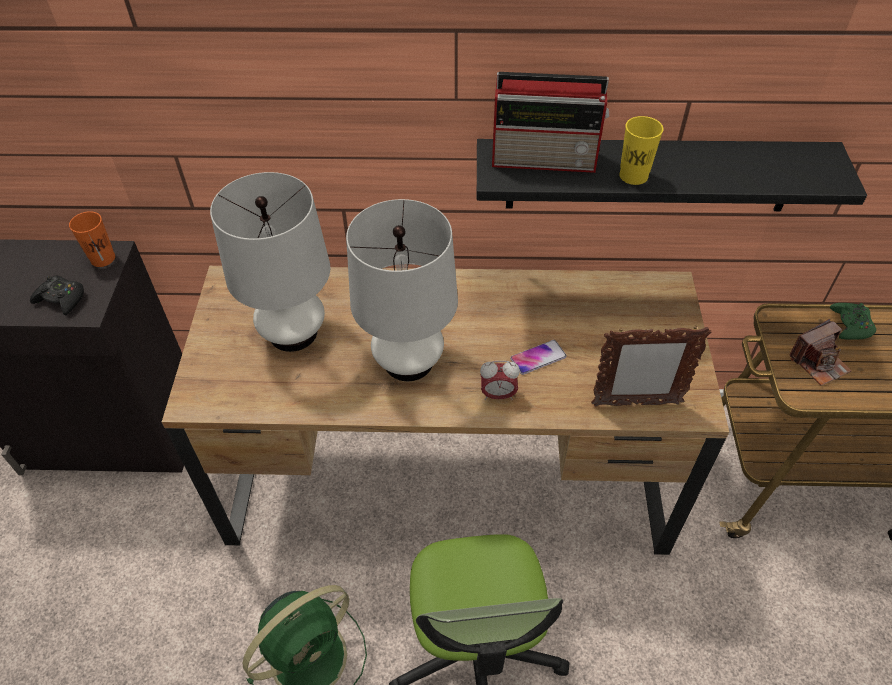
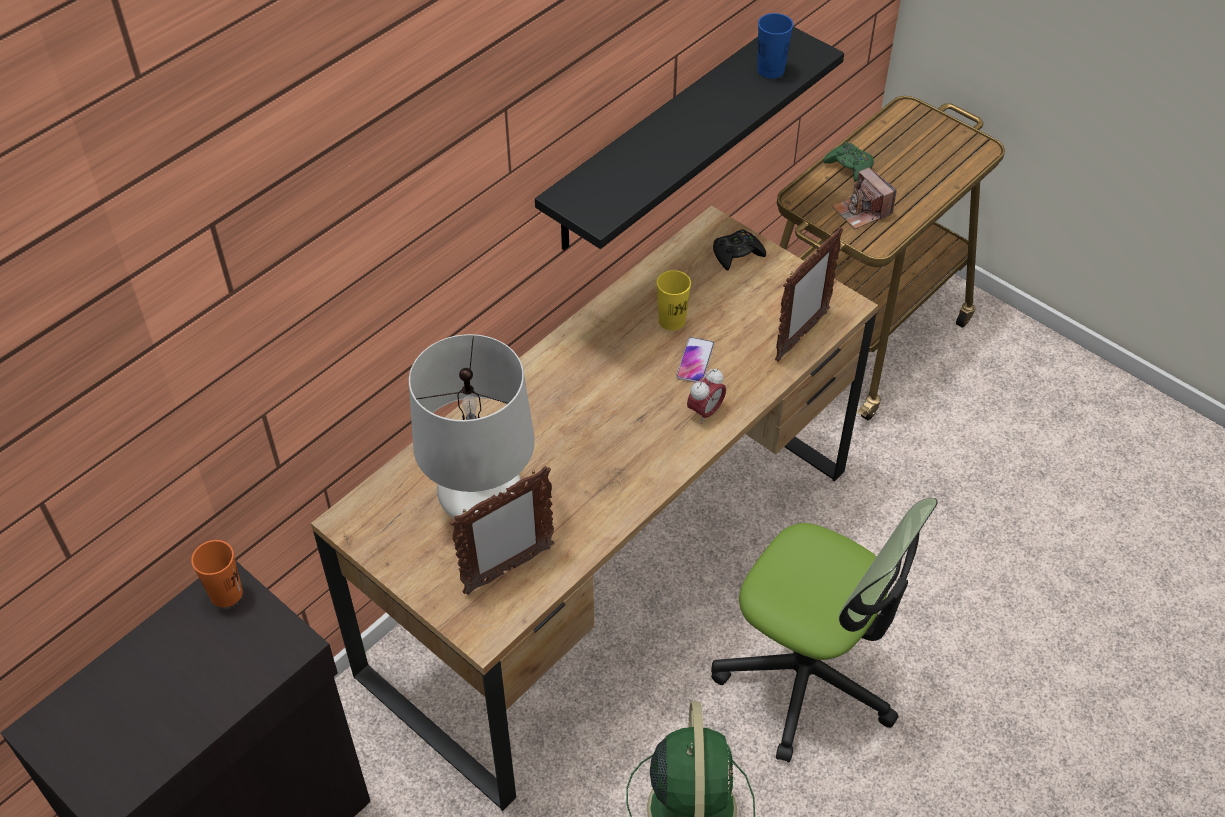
camera: 50 degrees left, 0 degrees up
(61, 299) = (249, 657): black game controller -> black game controller (737, 254)
(253, 380) = (508, 570): none -> picture frame
(408, 361) = (607, 446): white table lamp -> none
(546, 159) = (611, 177): radio -> none
(633, 176) = (689, 145): yellow cup -> yellow cup (672, 321)
(779, 168) = (770, 70): none -> blue cup
(818, 363) = (861, 211): camera -> camera turned 135 degrees clockwise

